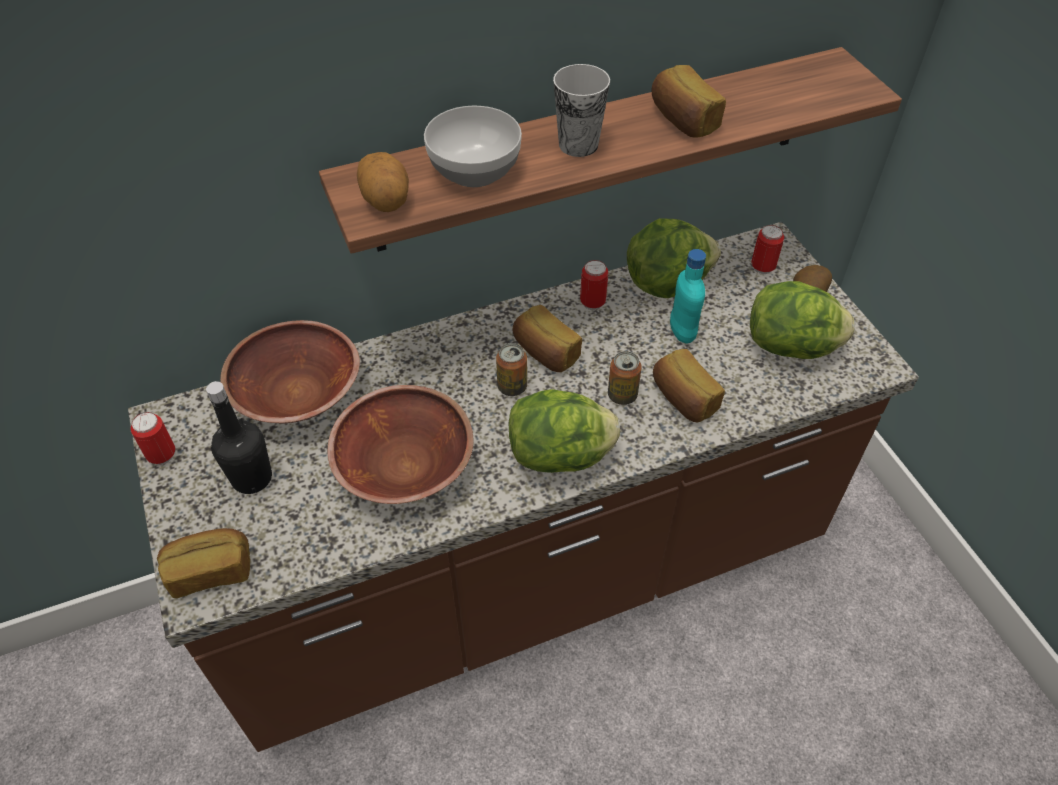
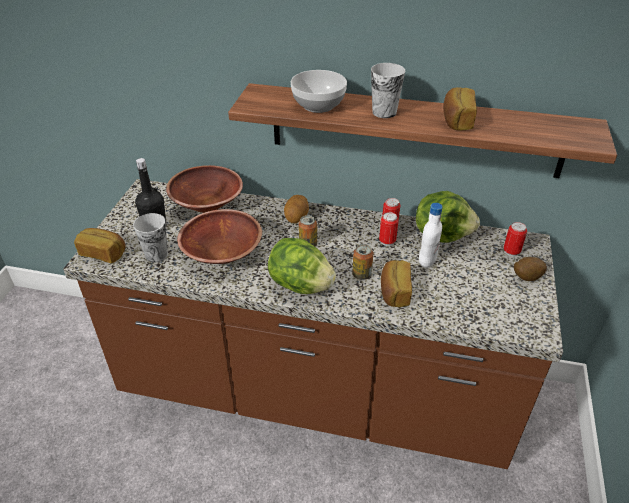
camera: 35 degrees right, 10 degrees down
(162, 455) = (131, 201): can -> can (387, 241)
(303, 524) = (156, 255): none -> cup
(386, 201) = (263, 103): potato -> potato (297, 218)
(545, 353) = (340, 237): bread -> none
(682, 332) = (427, 261): turquoise bottle -> white bottle
(792, 347) = (488, 298): lettuce -> none

